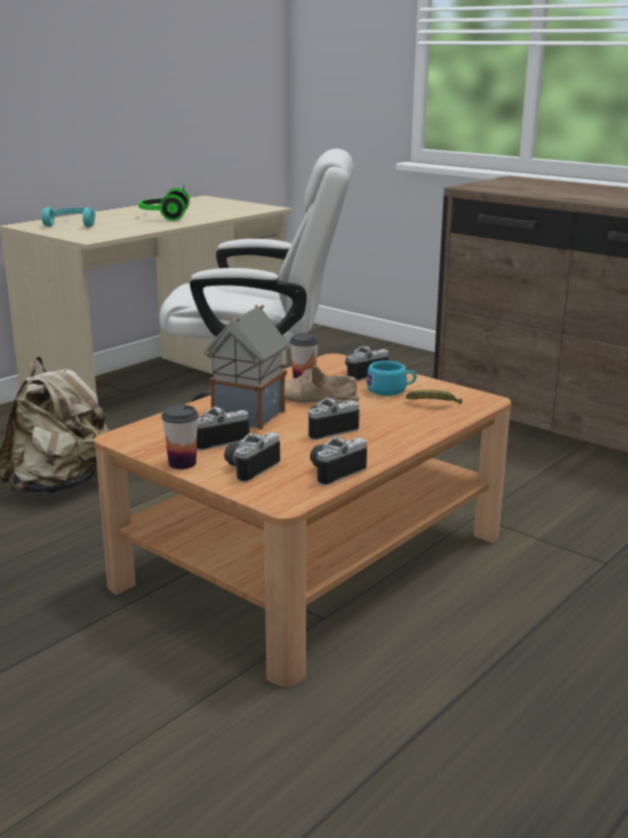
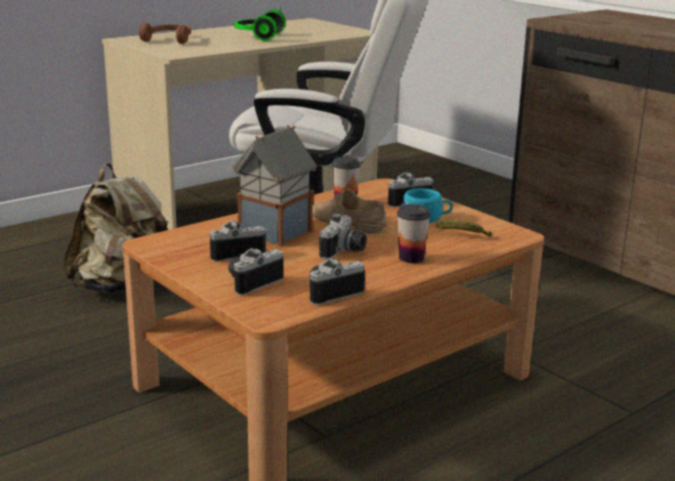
camera: 10 degrees right, 0 degrees up
(73, 224) = (170, 40): turquoise headphones -> brown headphones
(182, 463) = (191, 272): cup -> cup (411, 258)
(327, 430) = (345, 252): camera -> camera turned 135 degrees clockwise

